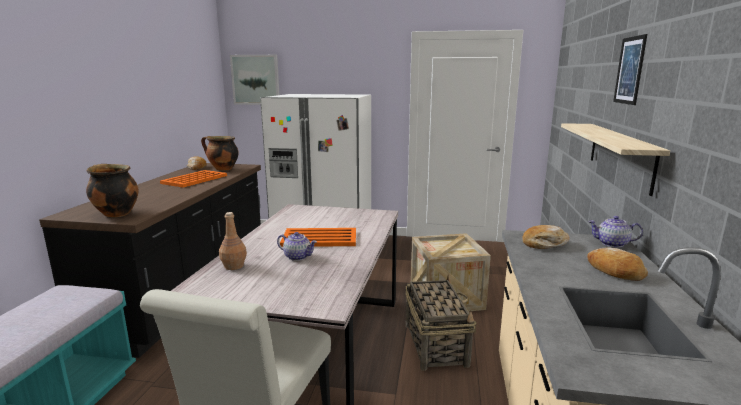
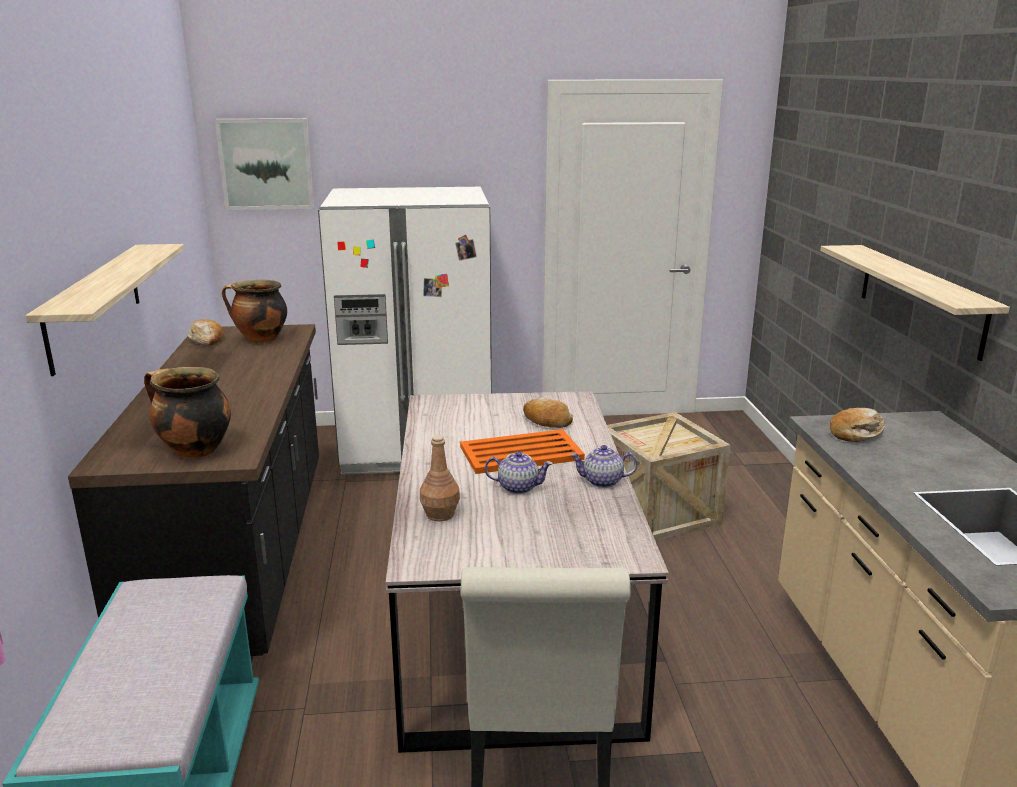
camera: 15 degrees left, 5 degrees up
(94, 130) = (94, 304): none -> shelf
(194, 179) = (237, 367): orange tray -> none
(435, 344) = (680, 584): basket -> none
(612, 244) = (932, 424): teapot -> teapot (602, 481)
(614, 271) = (959, 464): bread -> bread (546, 420)
(629, 70) = (933, 185): picture -> none

